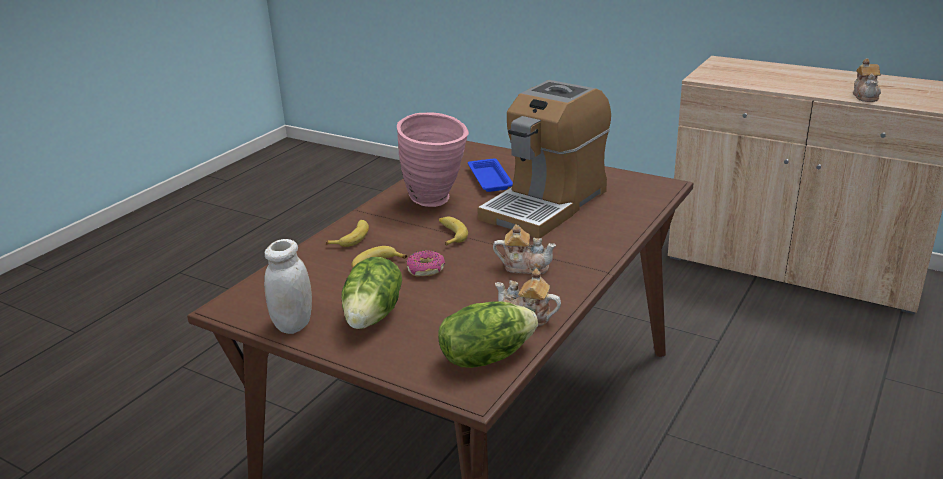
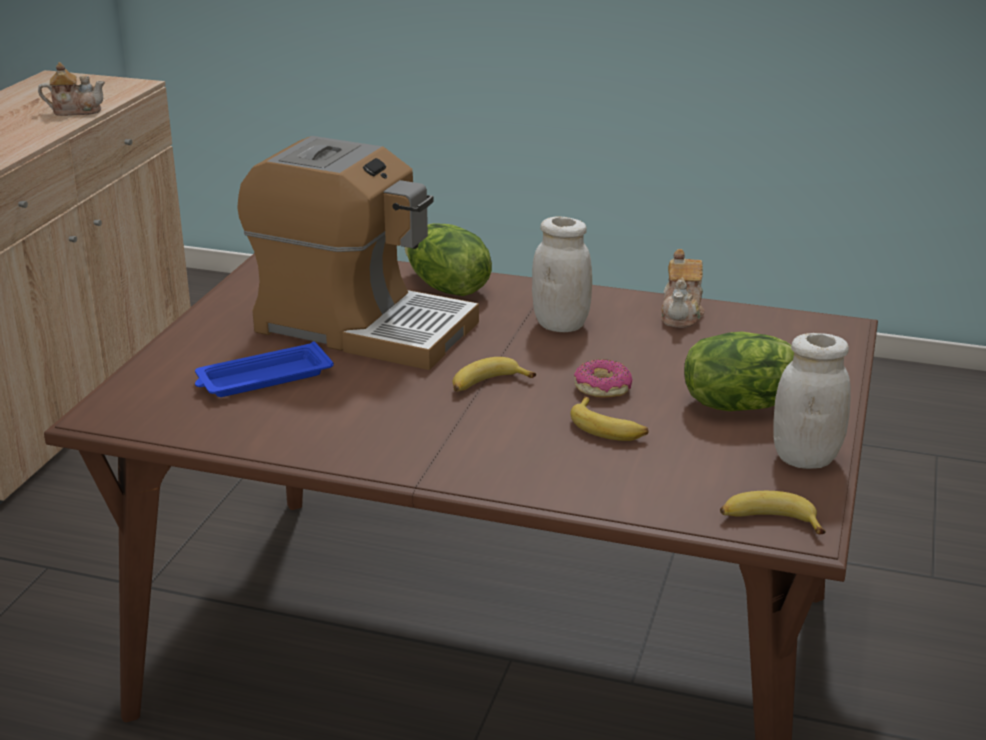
camera: 105 degrees left, 0 degrees up
(351, 237) = (528, 466): banana -> banana (769, 522)
(437, 201) = (365, 412): pink vase -> none
(486, 356) = (775, 327): lettuce -> lettuce (445, 288)
(525, 266) = (561, 325): teapot -> white jar

